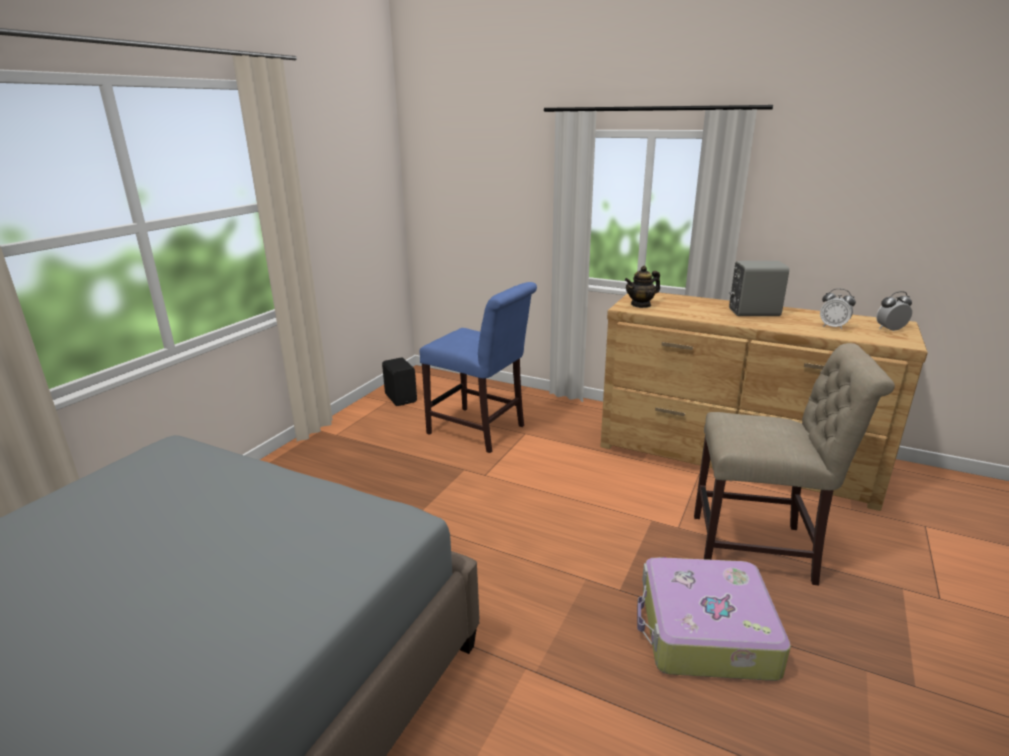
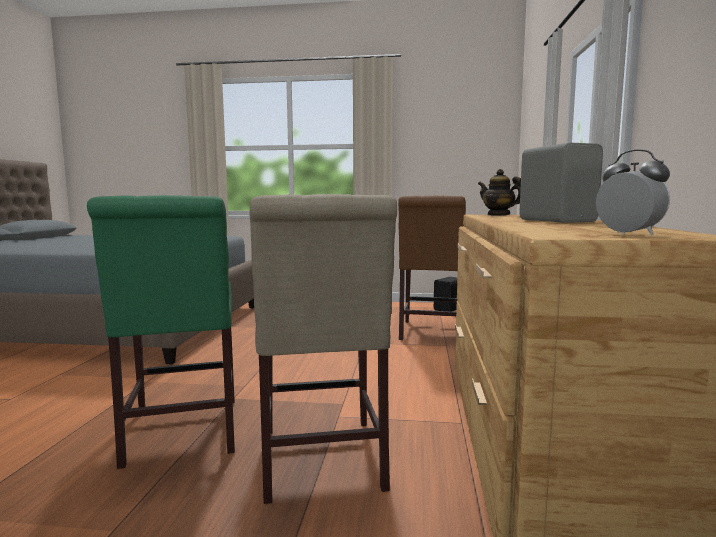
camera: 70 degrees right, 15 degrees down
(480, 431) = (430, 333): blue chair -> brown chair
(705, 632) = (181, 434): suitcase -> green chair
(833, 327) = (566, 227): alarm clock -> none

